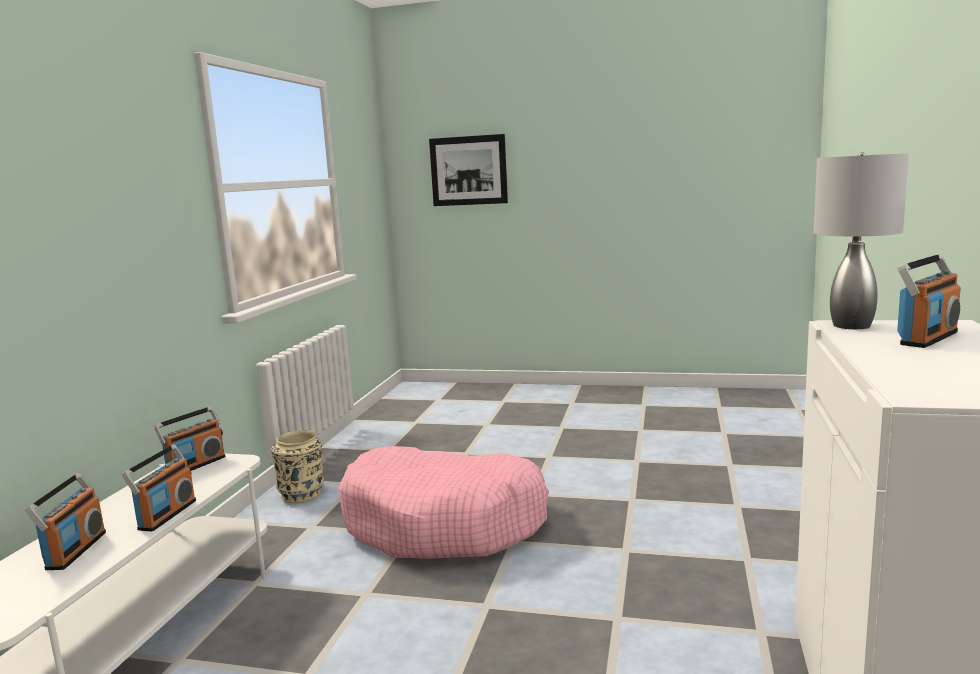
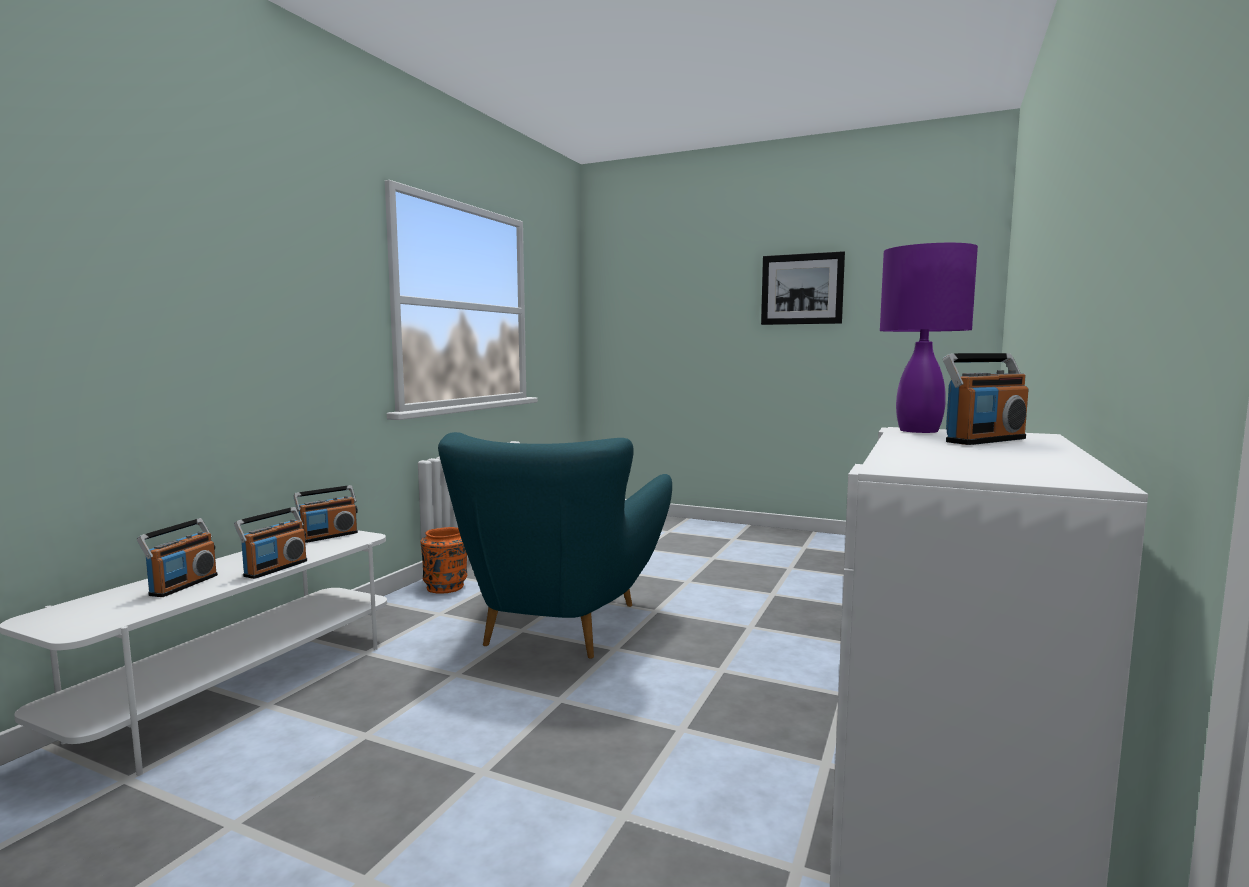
camera: 10 degrees right, 5 degrees down
(302, 494) = (446, 587): beige vase -> orange vase
(445, 523) = (559, 625): pink dog bed -> turquoise armchair
(468, 170) = (656, 312): picture -> picture (802, 289)
(851, 326) = (917, 430): grey table lamp -> purple table lamp

